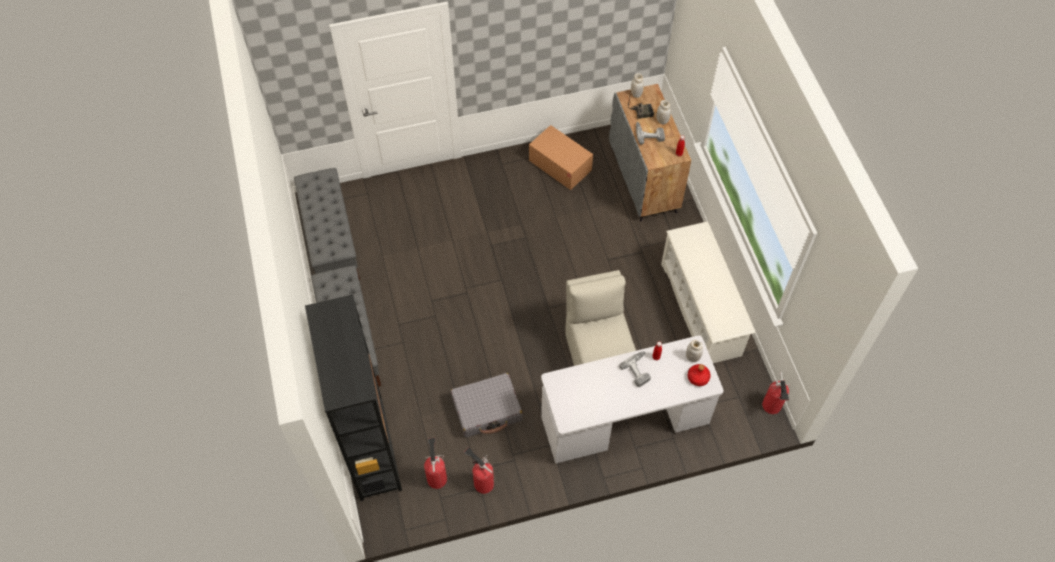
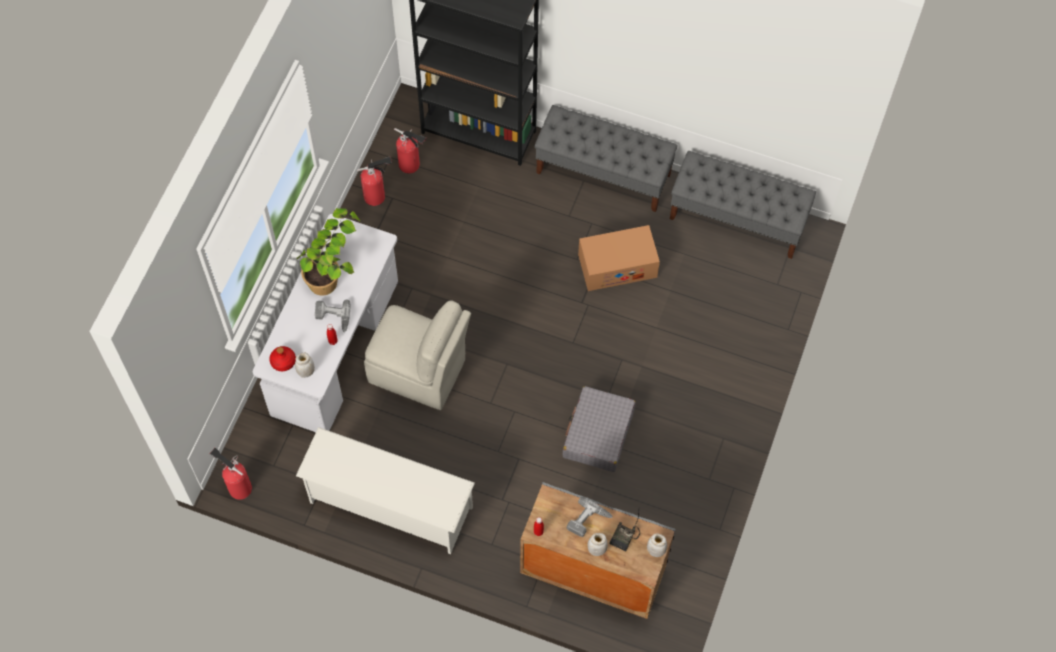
camera: 125 degrees right, 5 degrees up
(487, 409) = (441, 242): grey suitcase -> grey suitcase (598, 434)
(560, 165) = (677, 497): cardboard box -> cardboard box (617, 266)
(604, 394) = (334, 273): none -> potted plant

